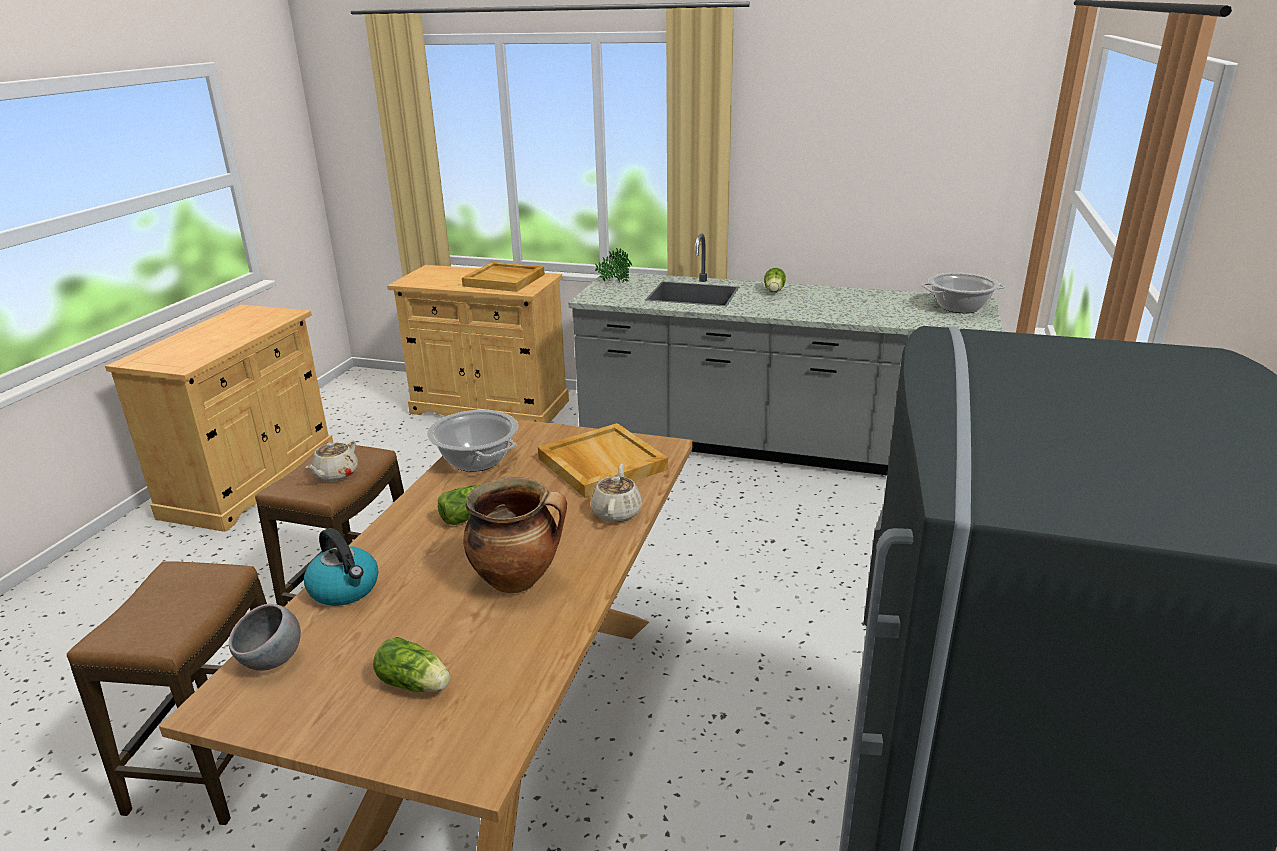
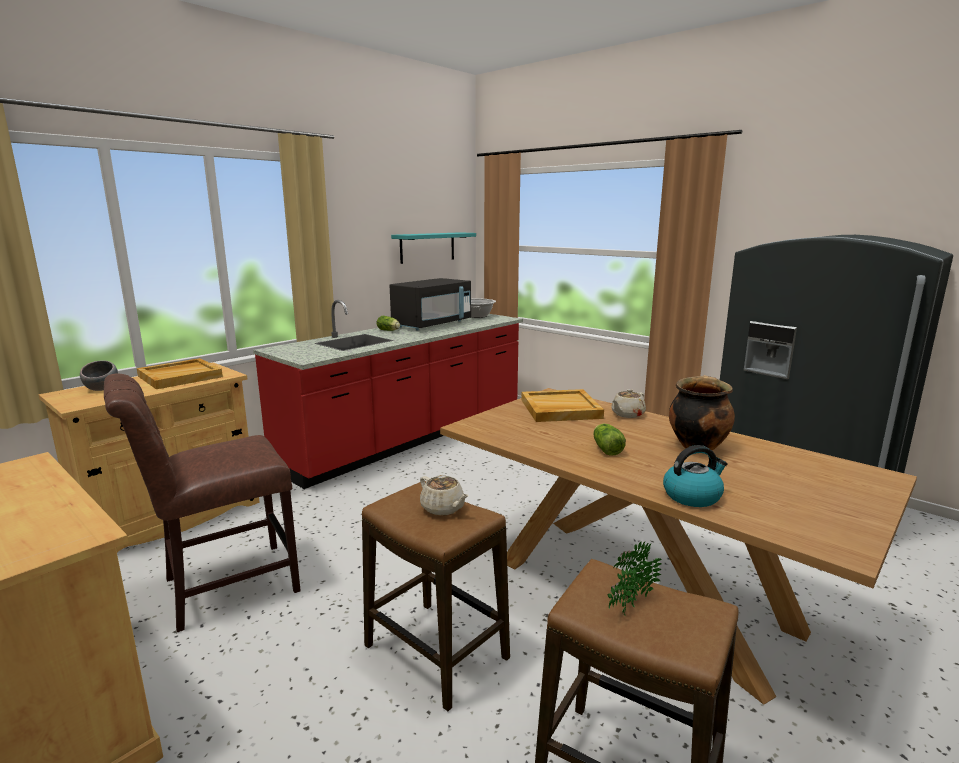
camera: 65 degrees left, 10 degrees down
(273, 661) = (787, 527): grey bowl -> grey bowl (102, 389)
(404, 472) = (222, 587): none -> brown chair
(416, 684) = (811, 483): lettuce -> none
(476, 460) = (519, 438): cooking pot -> none
(614, 282) = (286, 351): potted plant -> potted plant (628, 606)
(617, 512) = (627, 414): beige teapot -> beige teapot turned 75 degrees counterclockwise
(772, 446) = (409, 437): grey counter -> red counter
(848, 300) = (432, 324): none -> black microwave
(933, 172) = (427, 247): none -> turquoise shelf

